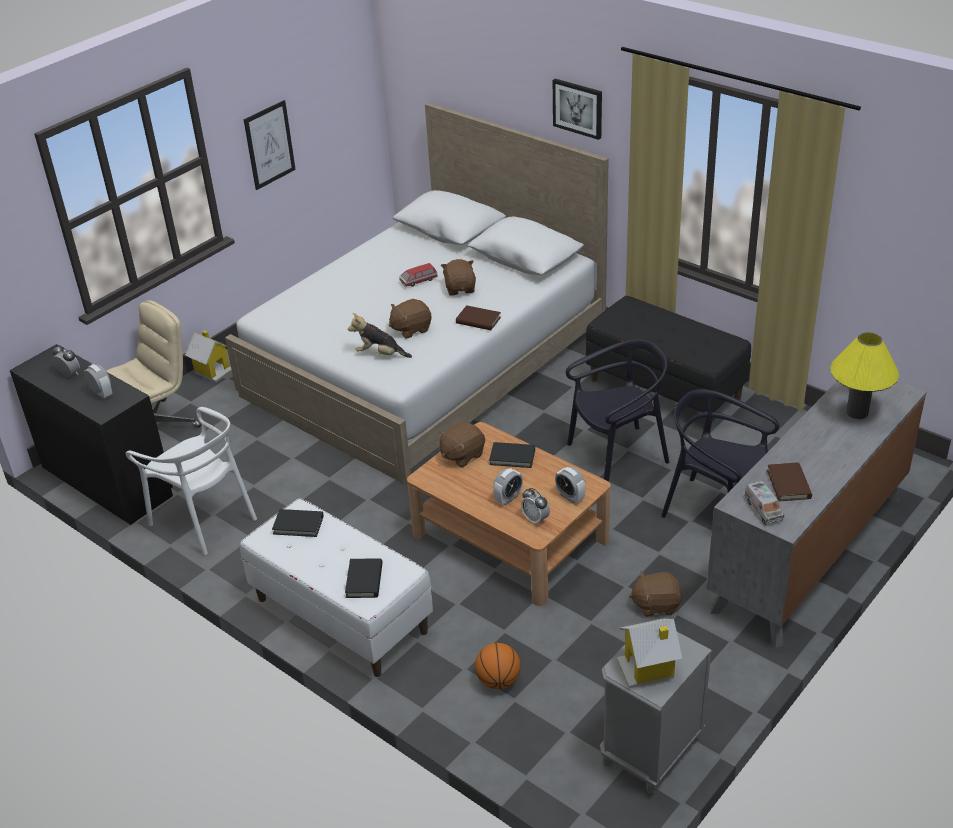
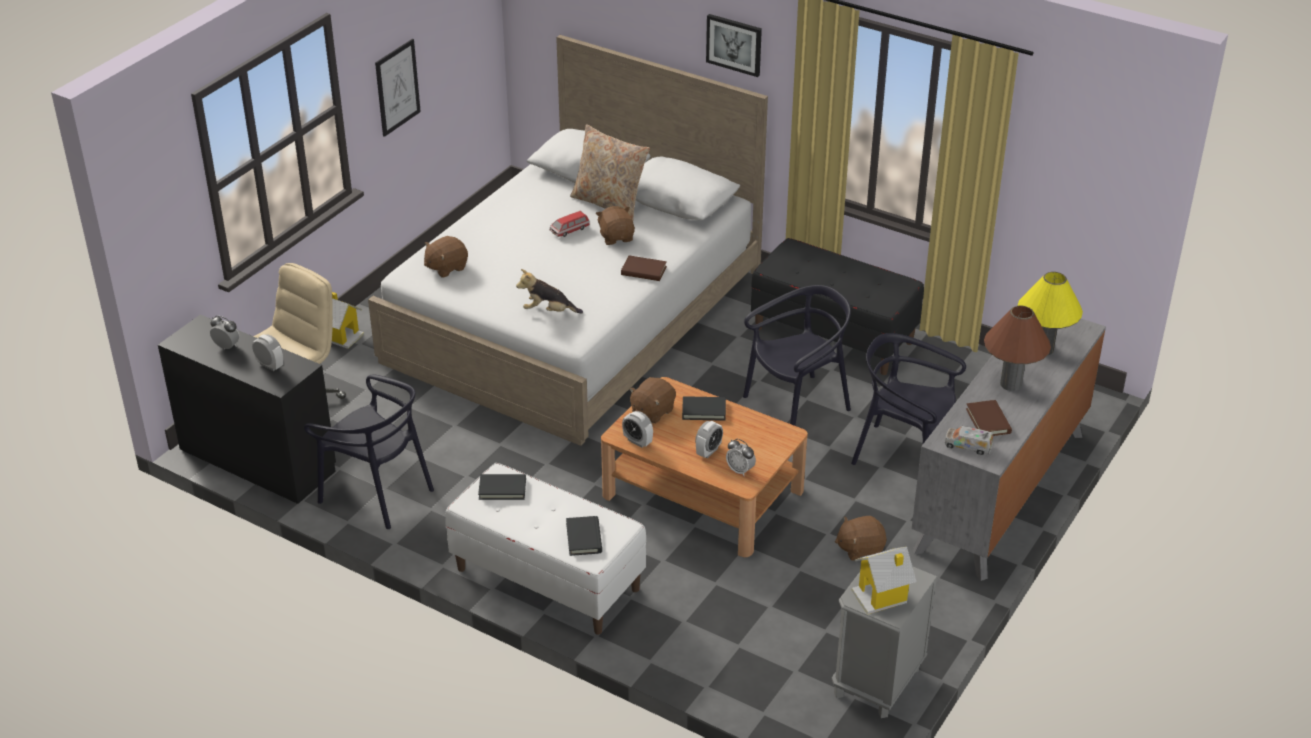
camera: 10 degrees left, 0 degrees up
(204, 519) = (377, 493): white chair -> black chair
(411, 329) = (574, 283): brown plush toy -> brown plush toy (446, 267)
(461, 258) = (609, 203): none -> beige pillow
(498, 681) = (719, 629): basketball -> none
(570, 497) = (770, 447): alarm clock -> alarm clock (637, 441)
(763, 509) = (968, 446): toy truck -> toy truck turned 135 degrees clockwise
(818, 447) = (1011, 384): none -> brown table lamp

